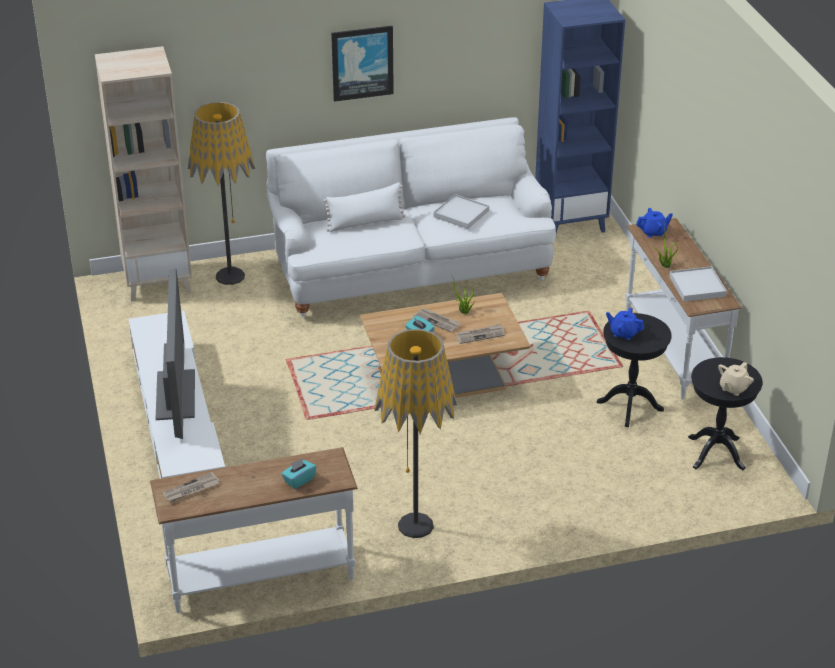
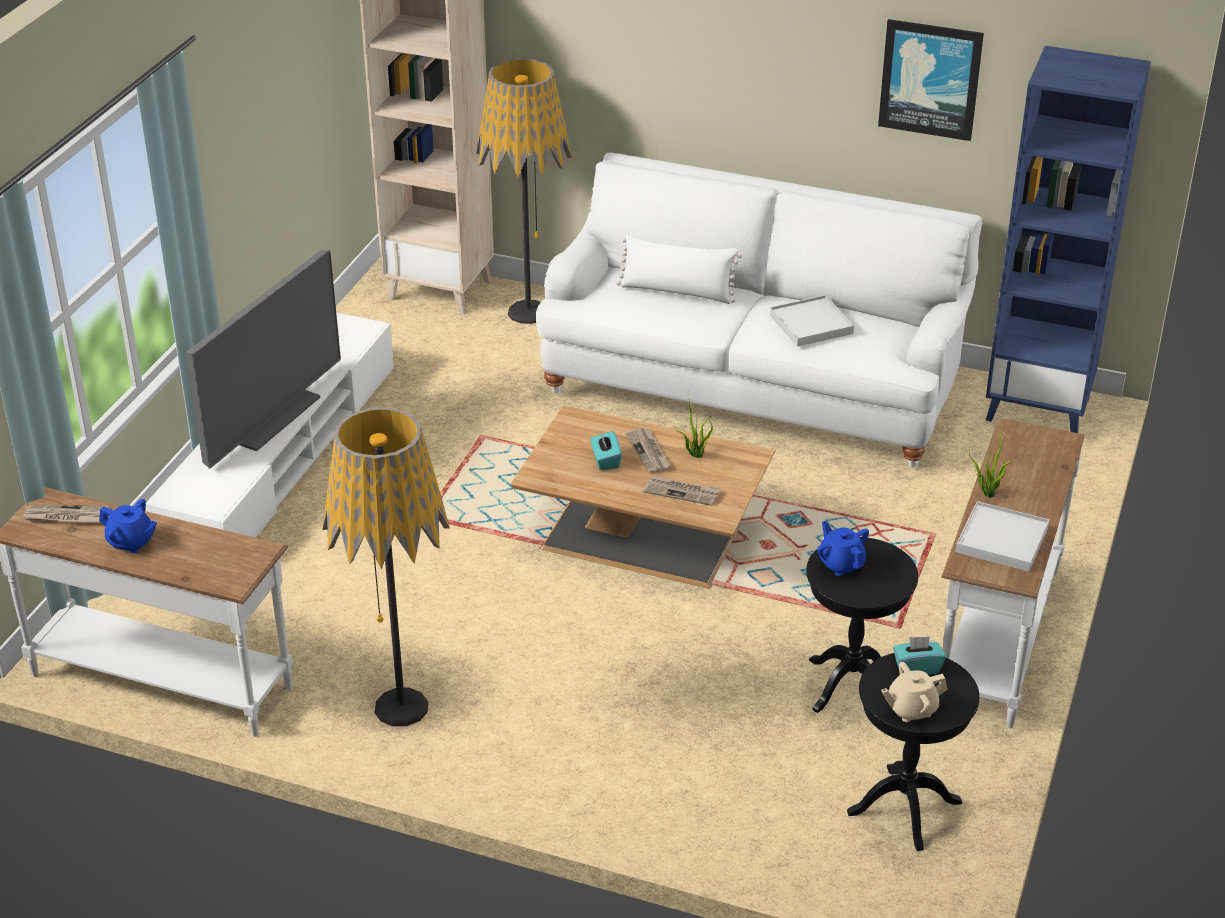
camera: 35 degrees right, 0 degrees up
(299, 480) = (188, 561): turquoise tissue box -> turquoise tissue box (917, 667)
(362, 62) = (756, 64): picture -> picture (930, 79)
(653, 232) = (1025, 441): blue teapot -> blue teapot (131, 542)

